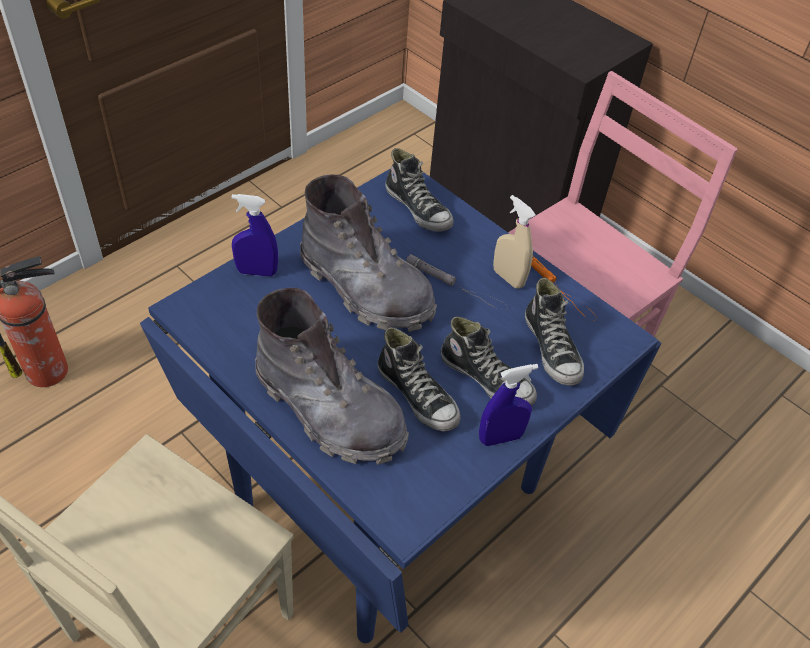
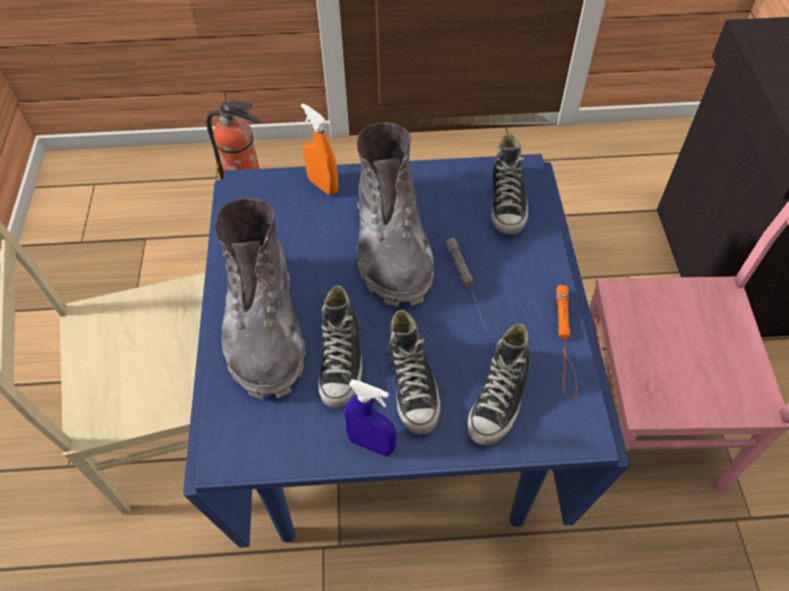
camera: 45 degrees right, 5 degrees up
(257, 272) = (323, 185): blue spray bottle -> orange spray bottle
(508, 278) = (526, 309): beige spray bottle -> none

